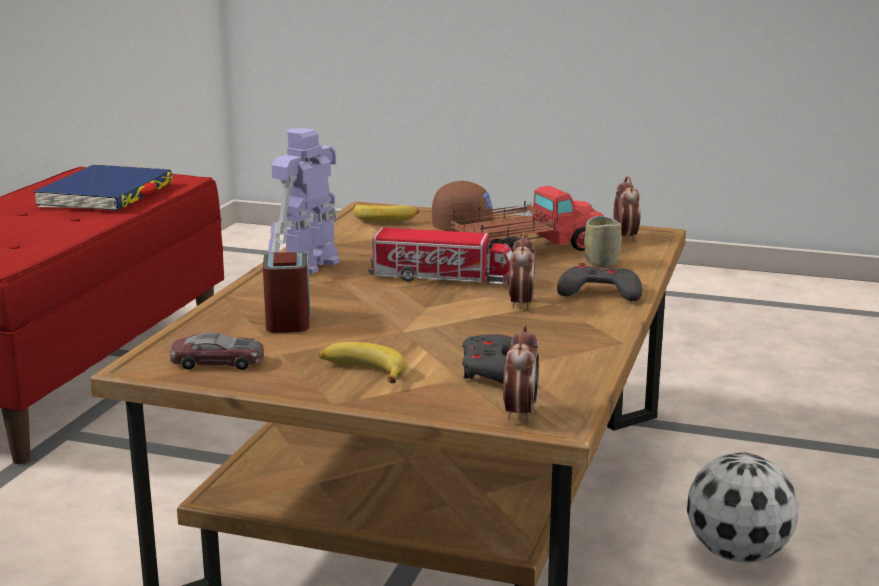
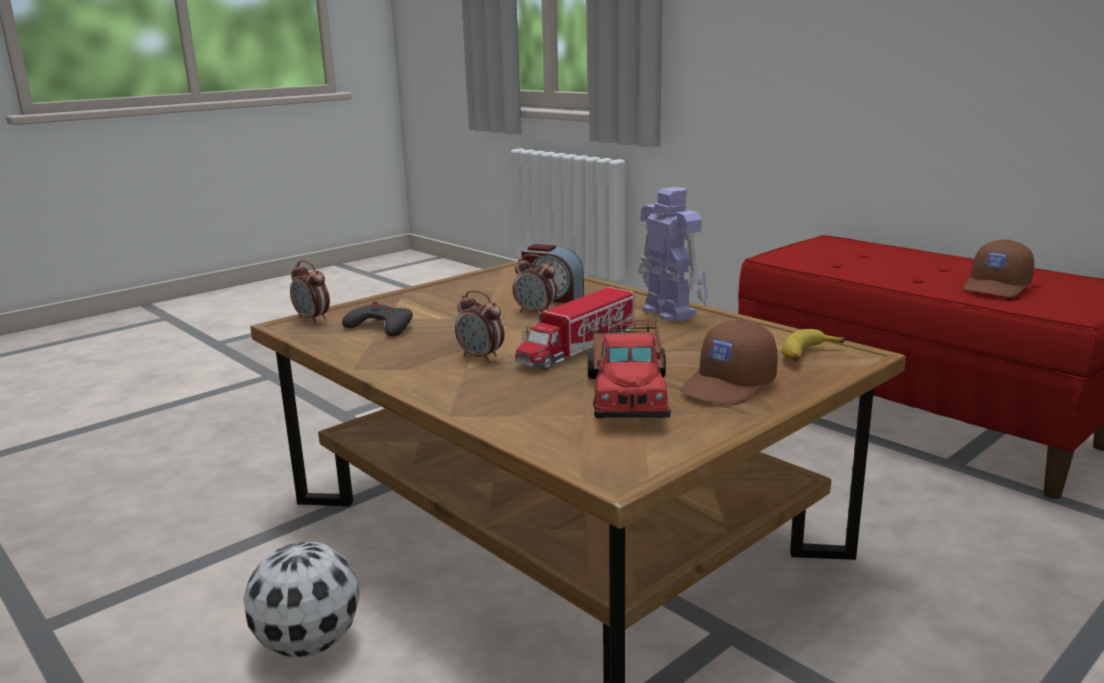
camera: 120 degrees right, 0 degrees up
(106, 195) = (997, 287): blue book -> brown cap
(217, 362) = (503, 279): toy car -> none
(362, 371) = (435, 301): banana -> none
(599, 292) = (460, 387): grey game controller -> none
(601, 263) = (543, 414): cup -> none
(625, 237) = (622, 453): alarm clock -> alarm clock (535, 312)

